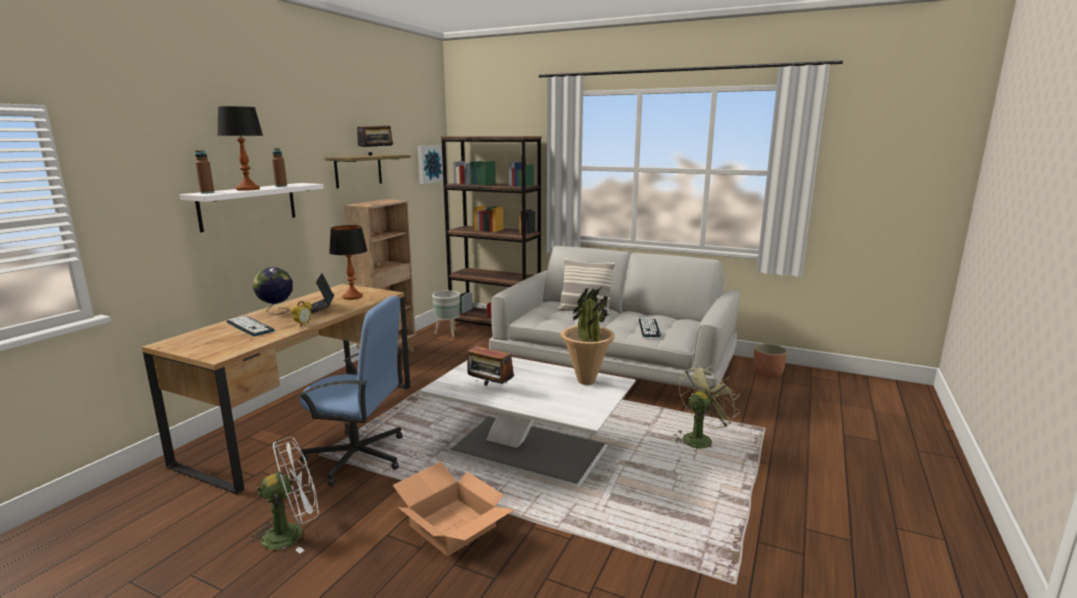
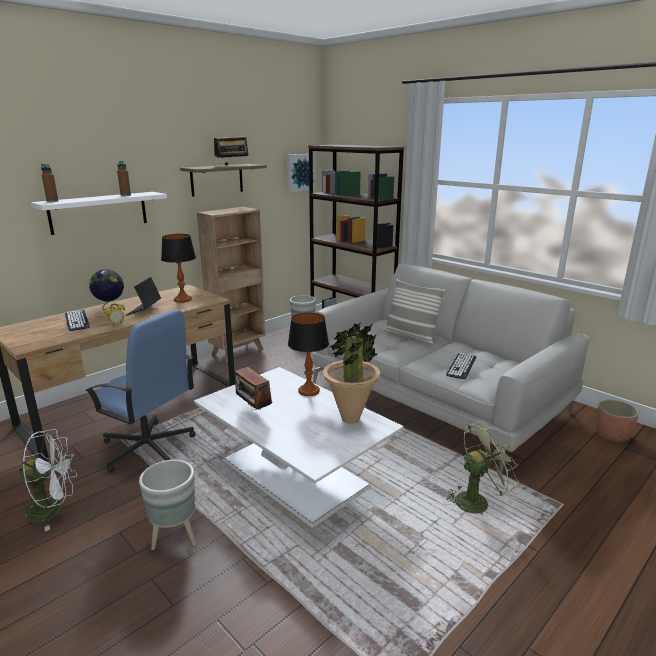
camera: 20 degrees right, 5 degrees up
(248, 189) = (91, 198): table lamp -> table lamp (309, 391)
(451, 526) = (174, 538): cardboard box -> grey planter

